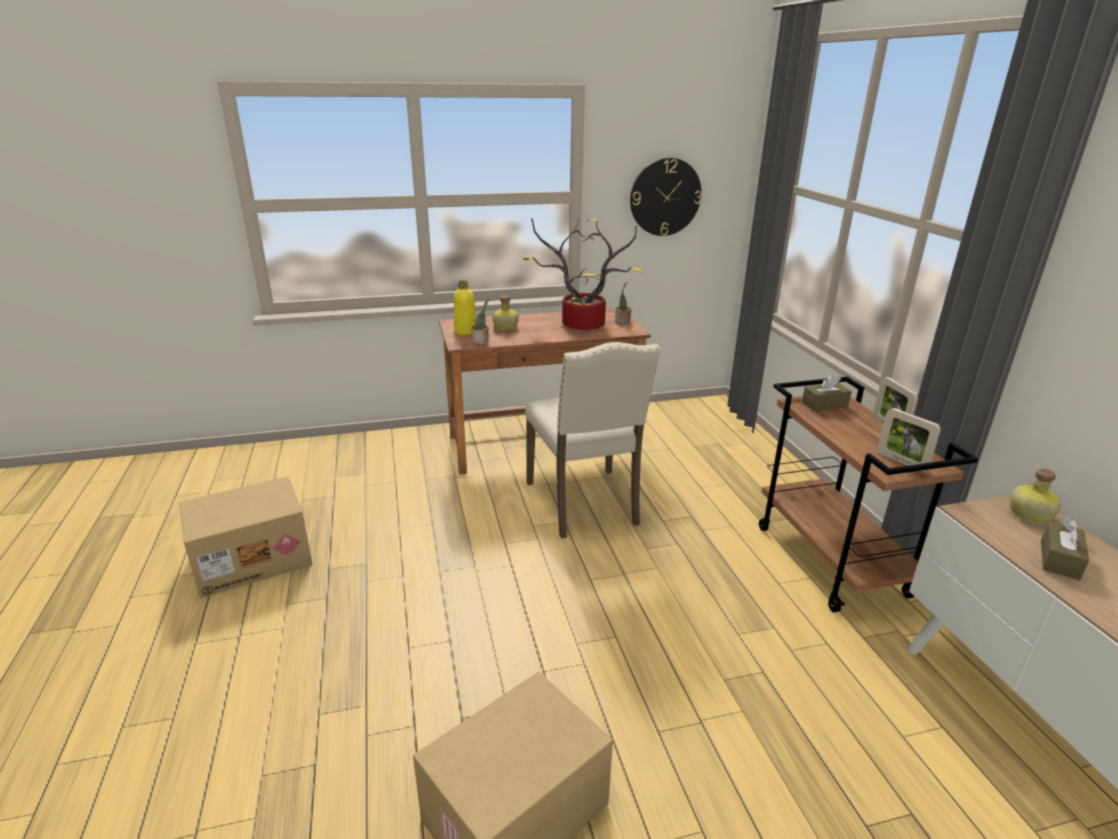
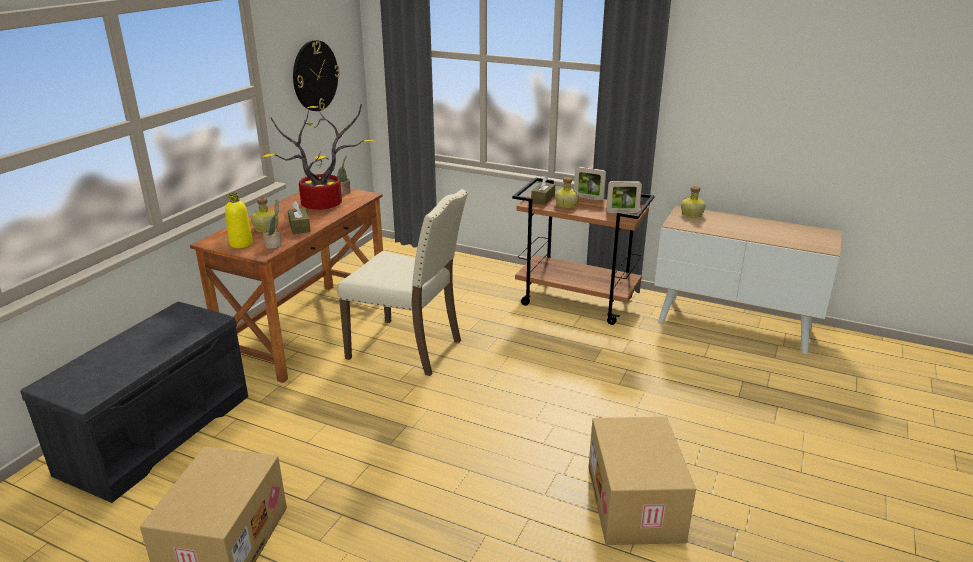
camera: 50 degrees left, 0 degrees up
(348, 461) = (157, 432): none -> grey bench
(840, 421) = (565, 204): none -> bottle
(1059, 559) = (726, 227): brown tissue box -> brown tissue box (299, 227)

